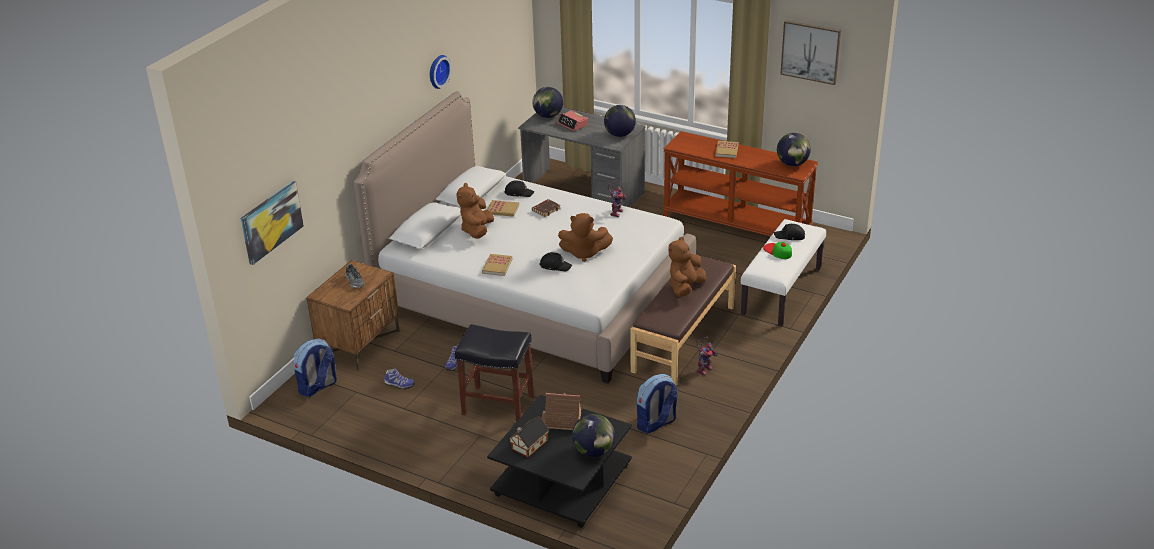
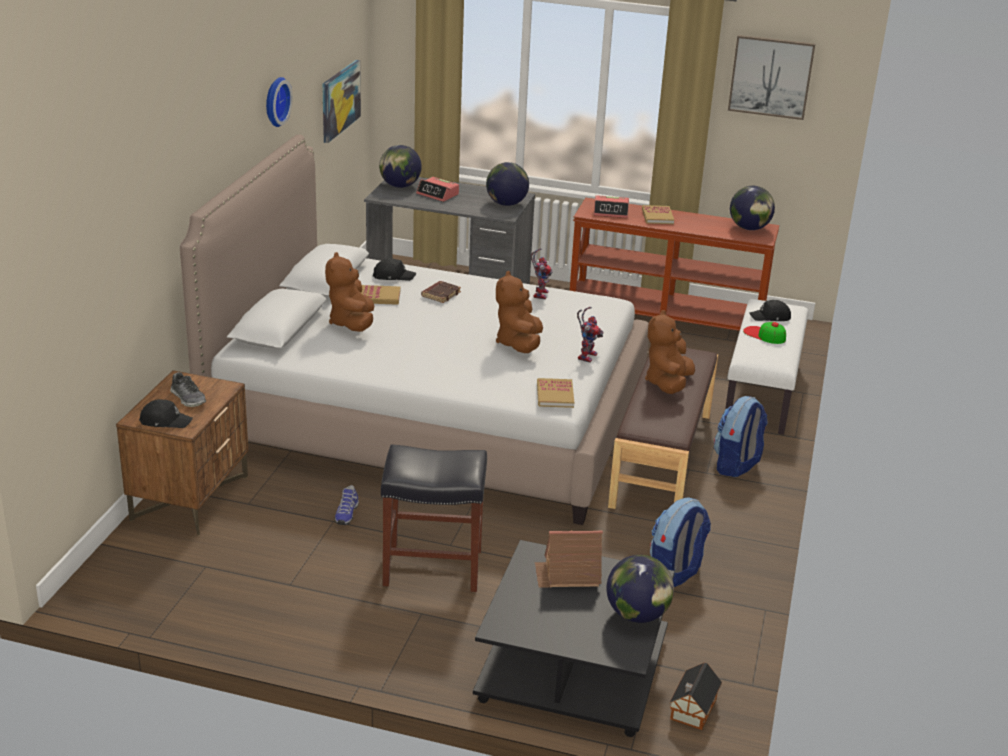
camera: 15 degrees left, 5 degrees down
(271, 221) = (72, 294): picture -> picture (340, 100)
(318, 387) = (141, 564): backpack -> backpack (736, 465)
(399, 385) = (271, 551): shoe -> none
(497, 266) = (401, 366): book -> book (555, 395)
(528, 445) = (533, 615): toy house -> toy house (692, 710)
(555, 266) = (486, 361): black cap -> black cap (165, 421)
(584, 253) = (519, 344): brown plush toy -> brown plush toy turned 105 degrees clockwise
(693, 145) = (611, 212): none -> alarm clock
(704, 368) = (707, 495): toy robot -> toy robot (586, 355)

